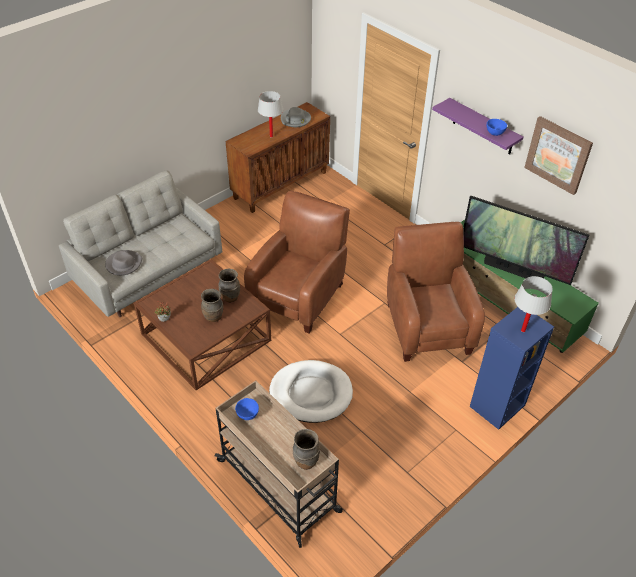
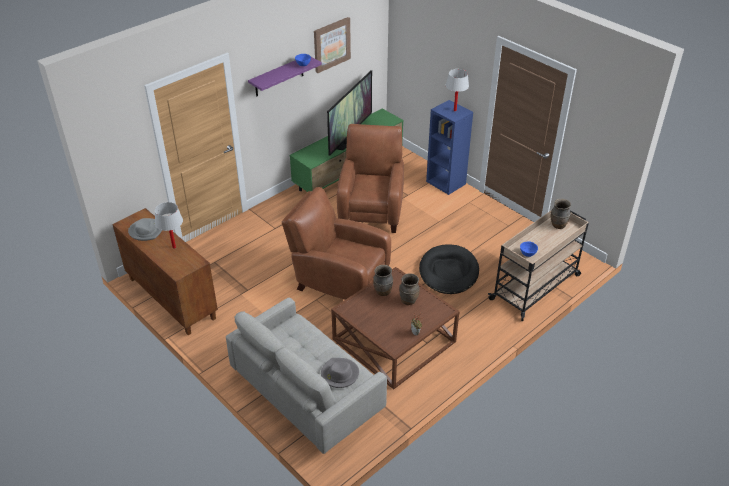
camera: 90 degrees left, 5 degrees down
(311, 393) = (448, 272): white dog bed -> black dog bed
(427, 325) = (372, 209): brown armchair -> brown armchair turned 105 degrees clockwise

